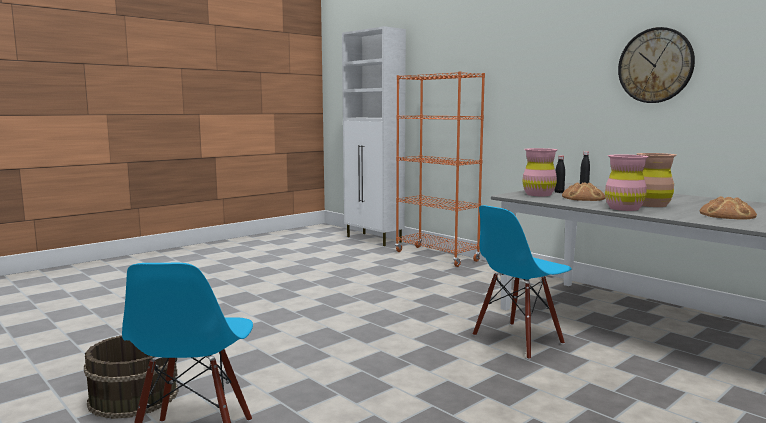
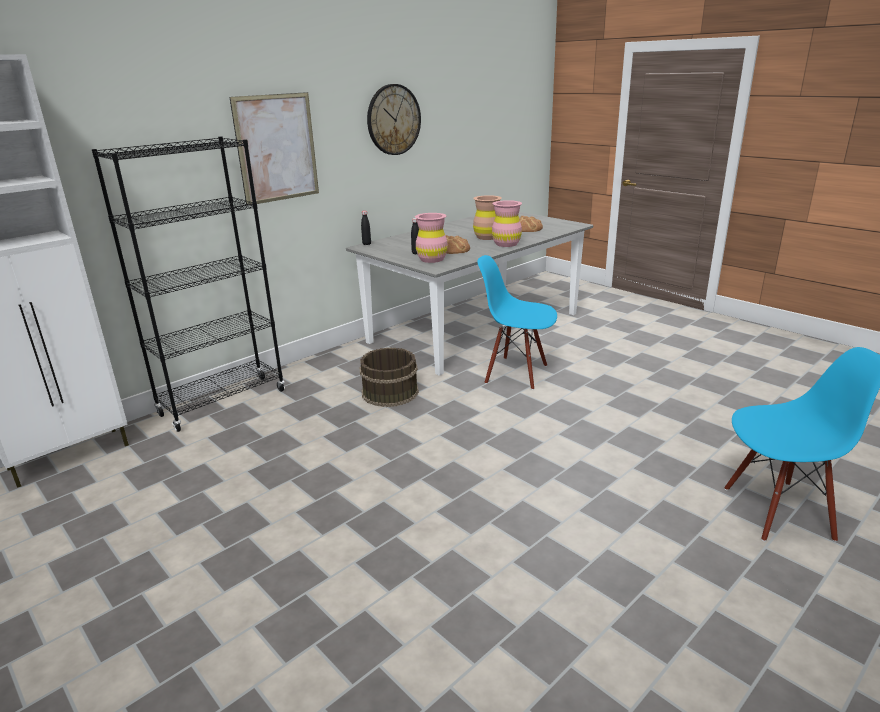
camera: 90 degrees left, 15 degrees up
(134, 396) = (735, 576): brown bucket -> brown bucket (389, 392)
(436, 256) = (223, 403): orange bookcase -> black bookcase
(518, 340) = (516, 373): blue chair -> blue chair turned 150 degrees clockwise
(528, 85) = (277, 148): none -> picture

